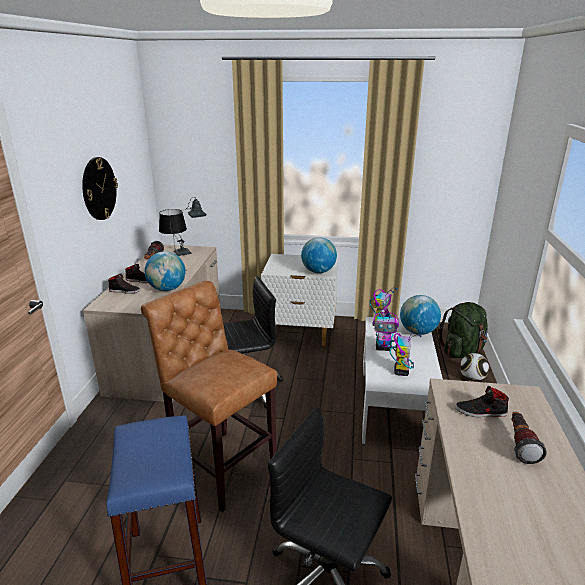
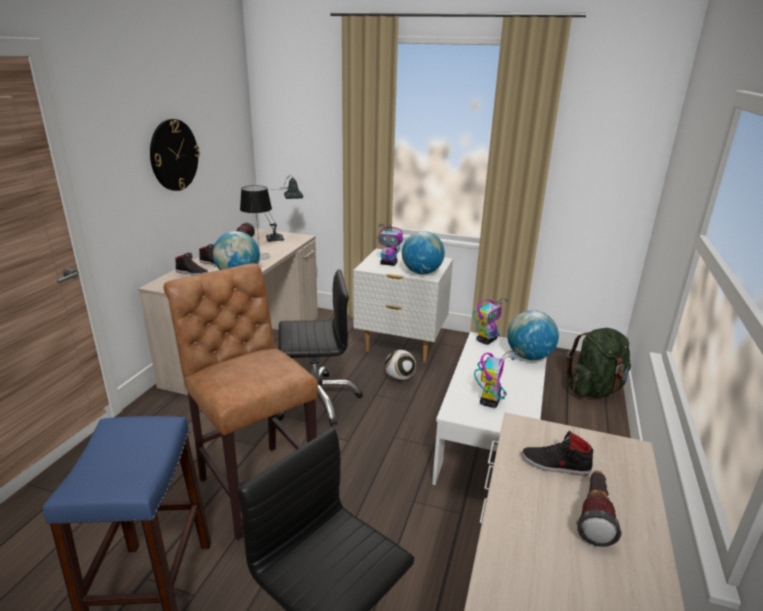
camera: 10 degrees right, 0 degrees up
(383, 348) = (478, 371): toy robot -> toy robot (389, 264)
(472, 378) = (598, 424): football -> football (400, 378)

